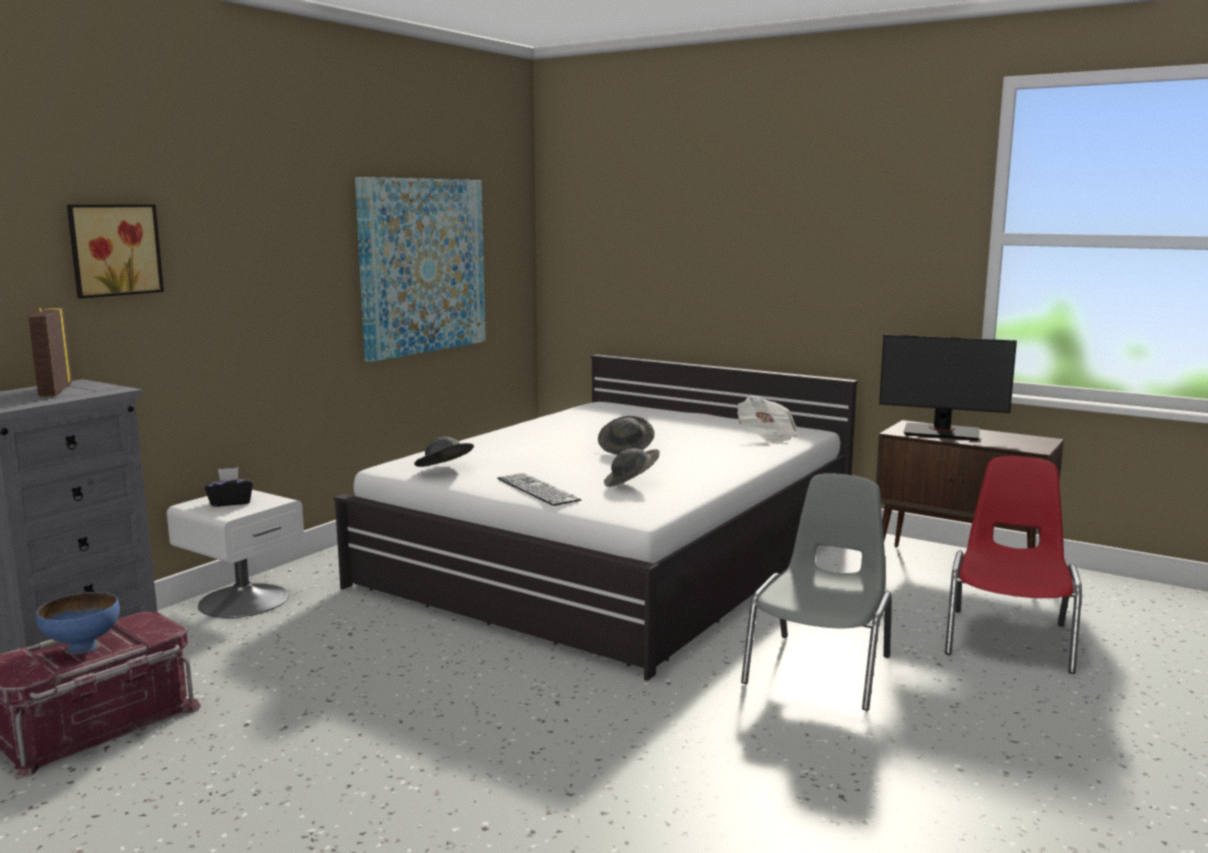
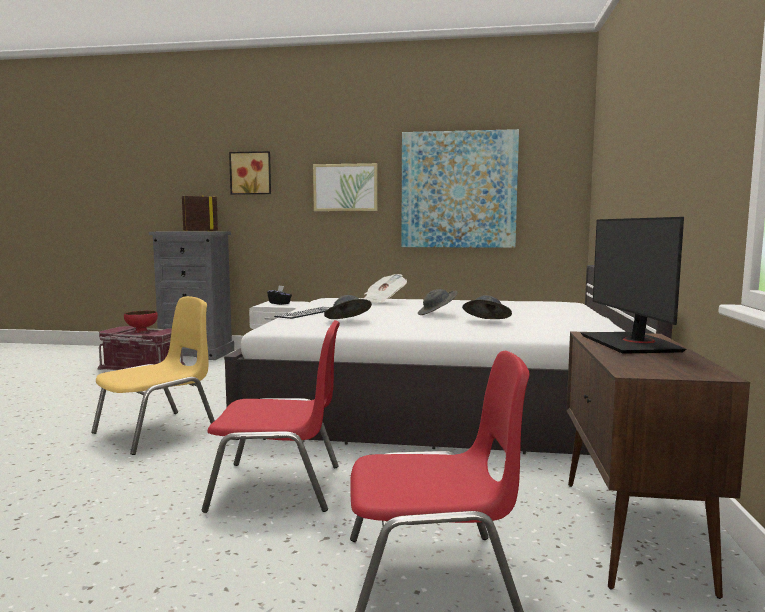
camera: 65 degrees right, 5 degrees down
(83, 647) = (141, 331): blue bowl -> red bowl
(283, 270) = (345, 187): none -> picture
(444, 470) = (327, 301): grey hat -> grey hat (486, 322)
(570, 724) = (158, 431): none -> yellow chair
(766, 437) = (553, 330): newspaper -> newspaper (382, 301)
(821, 669) = (278, 487): grey chair -> red chair

